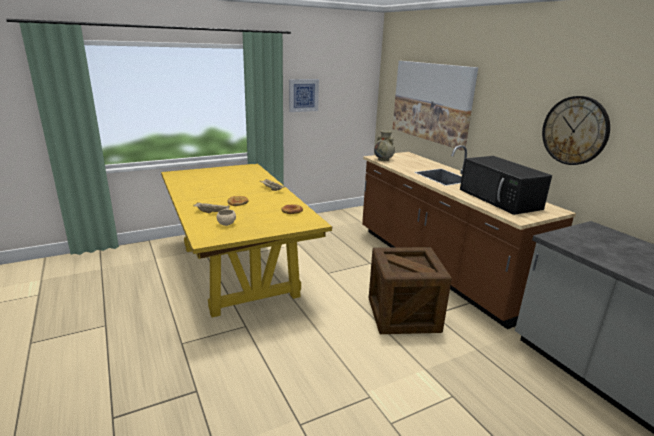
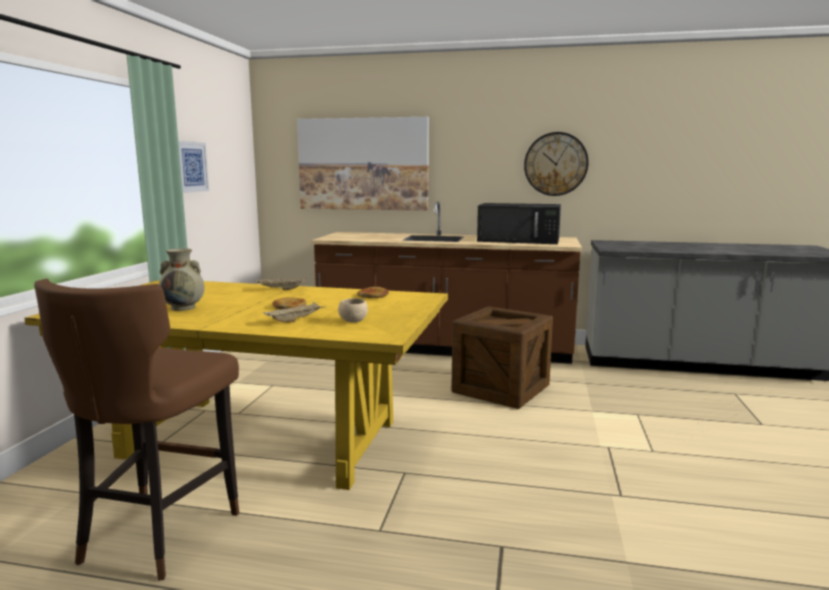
camera: 50 degrees left, 10 degrees down
(138, 289) = (159, 533): none -> brown stool
(383, 159) = (341, 238): beige vase -> beige vase (184, 308)

